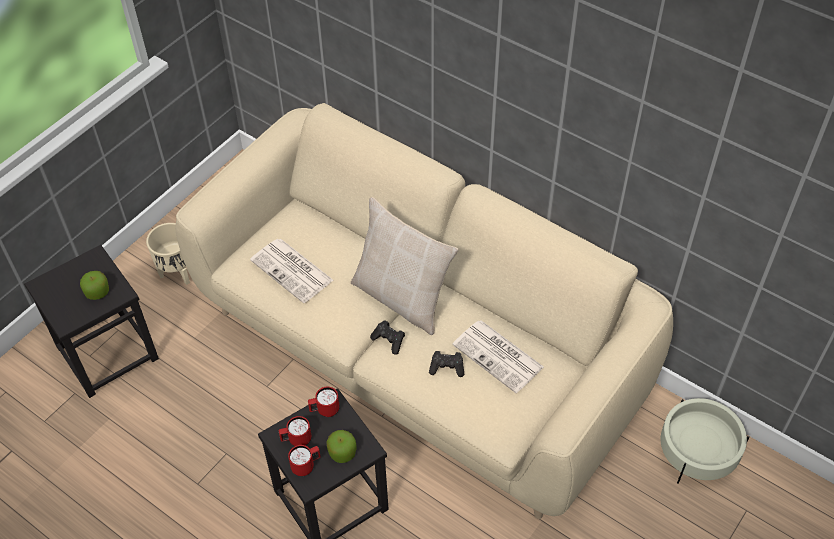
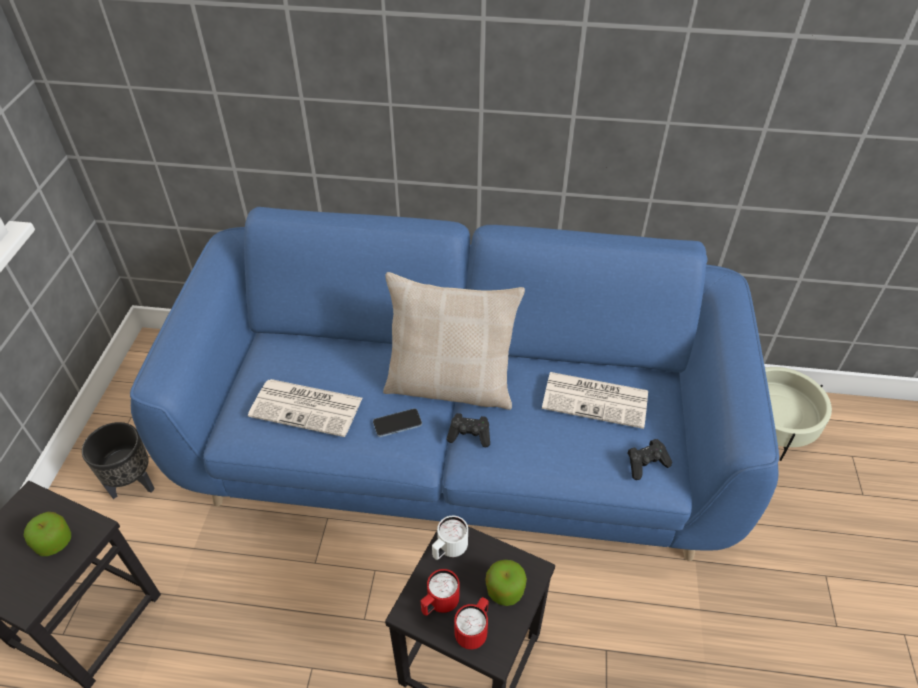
camera: 30 degrees left, 5 degrees down
(178, 273) = (134, 483): beige planter -> black planter
(324, 410) = (449, 550): red mug -> white mug
(345, 310) = (397, 423): none -> phone
(418, 353) = (459, 451): beige sofa -> blue sofa
(447, 368) = (553, 435): black game controller -> black game controller (646, 464)

